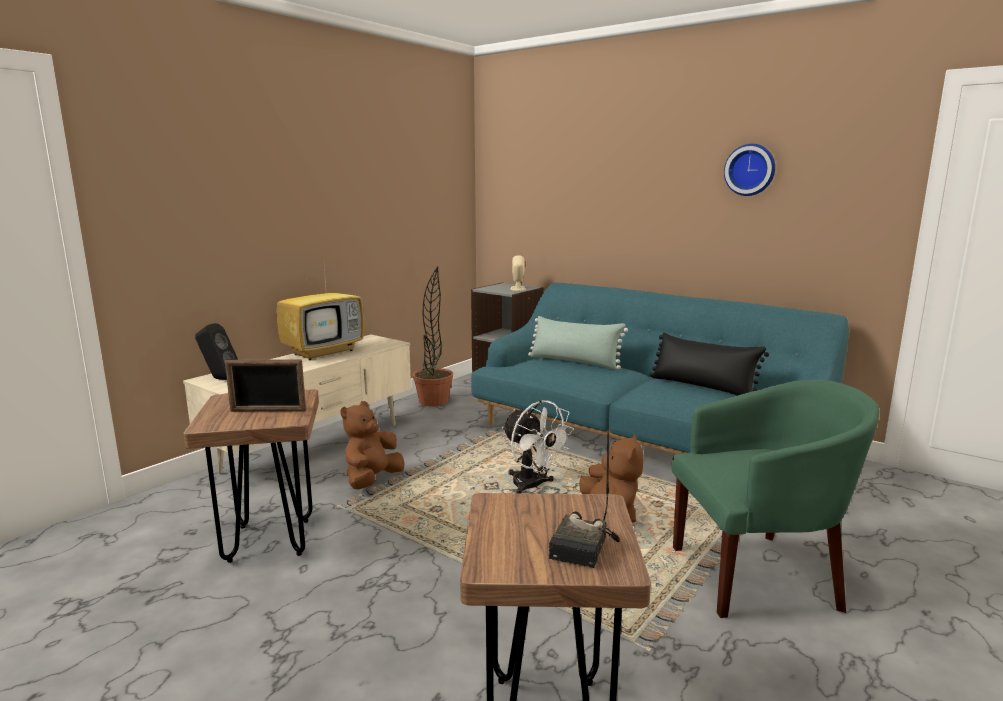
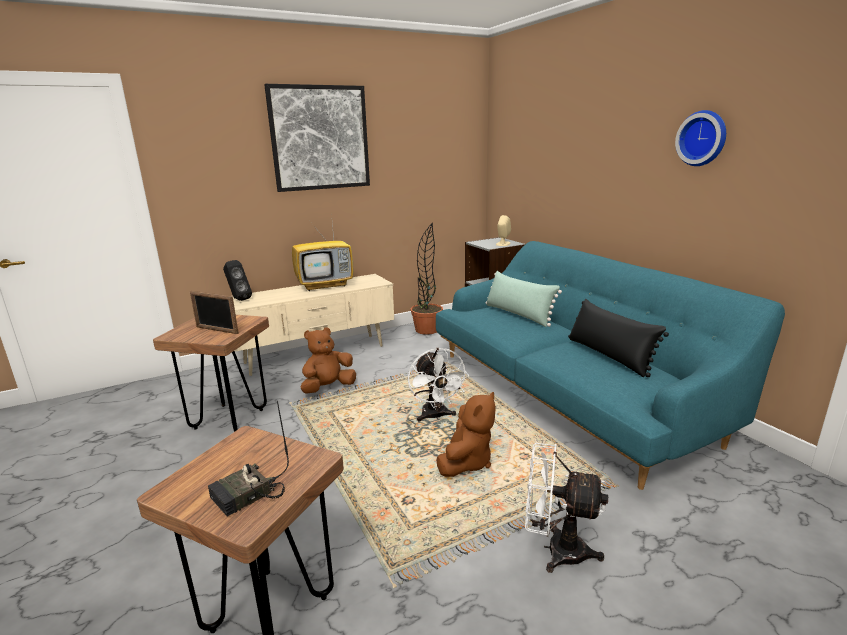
camera: 25 degrees right, 5 degrees up
(307, 161) = (320, 138): none -> picture
(758, 575) = (555, 550): green armchair -> white fan

